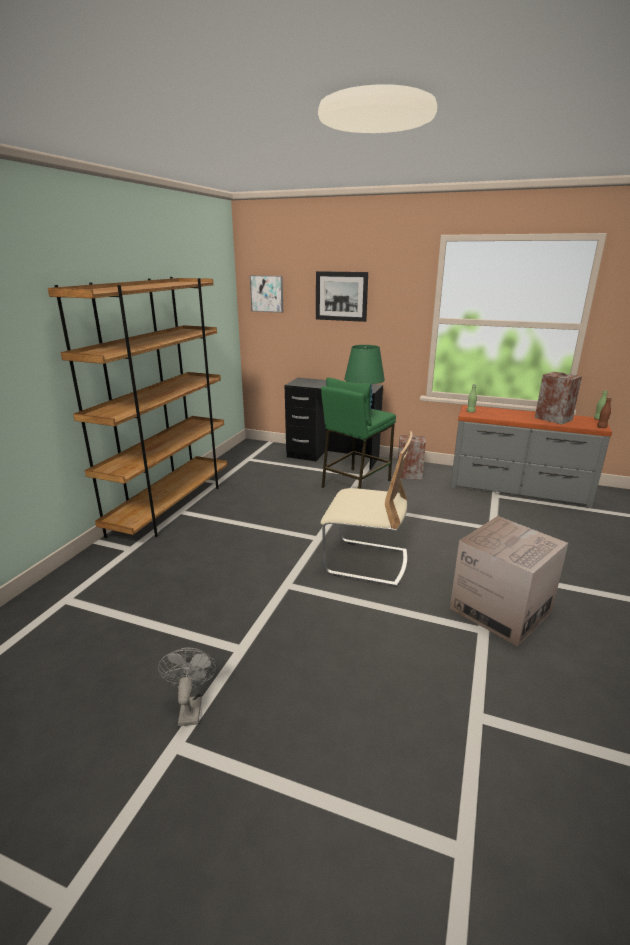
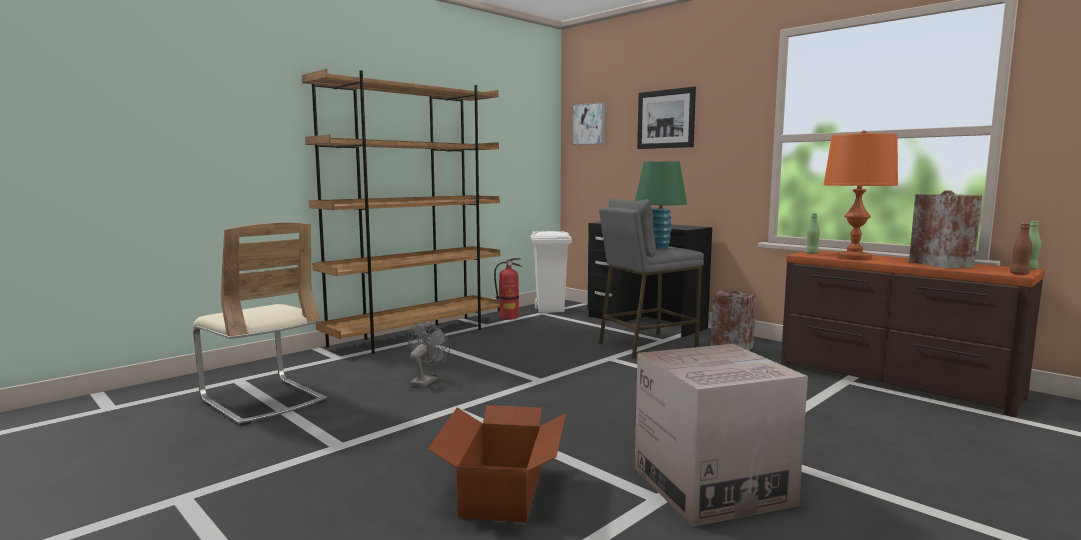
camera: 25 degrees right, 15 degrees down
(190, 707) = (233, 475): grey fan -> grey fan (426, 381)
(227, 469) = (509, 317): none -> fire extinguisher
(251, 454) = (551, 310): none -> white trash can
(355, 483) = (646, 345): green stool -> grey stool
(366, 562) = (573, 408): beige chair -> beige chair (263, 400)
(394, 655) = (503, 491): none -> cardboard box
(501, 415) = (854, 258): none -> orange table lamp
(518, 489) = (893, 381): grey dresser -> brown dresser

